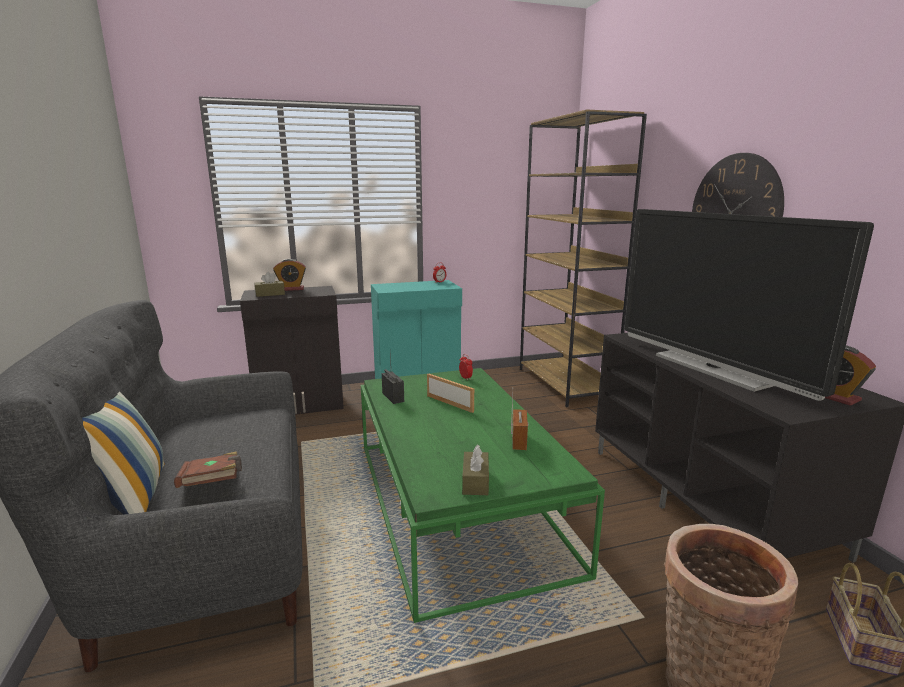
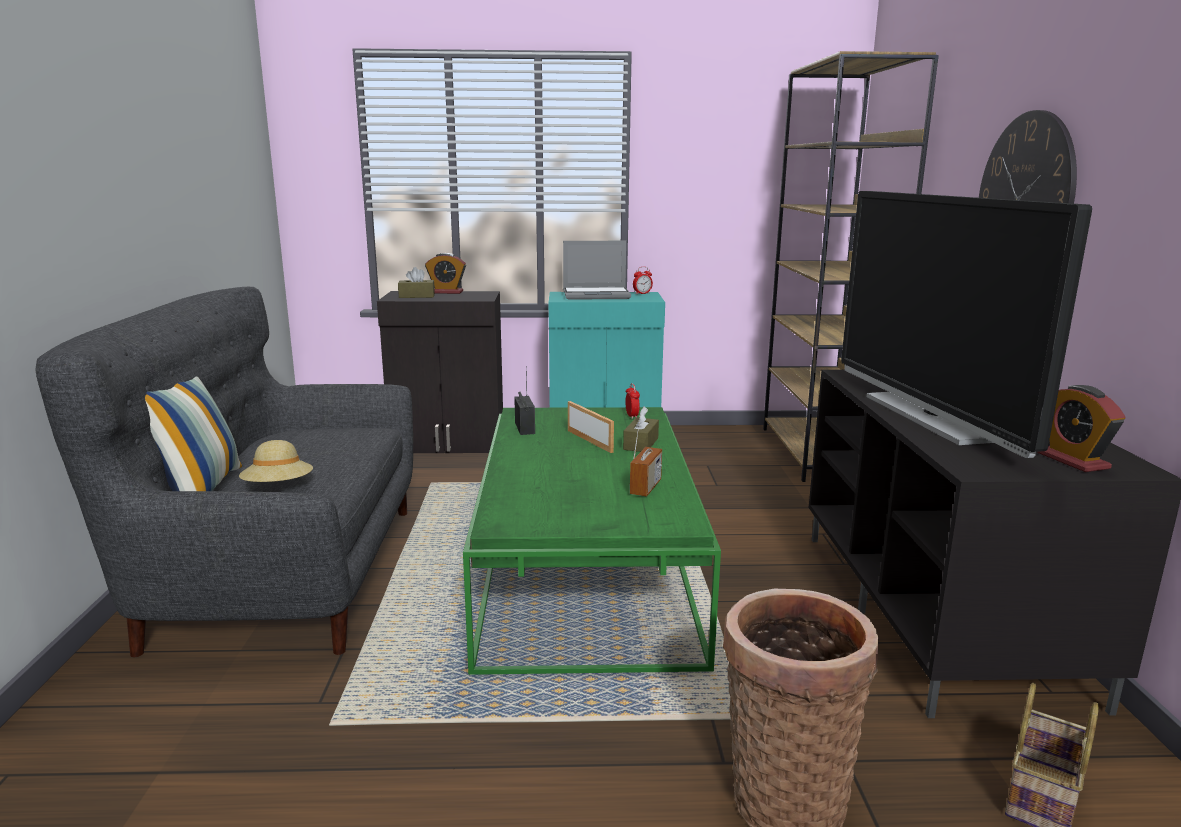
camera: 15 degrees right, 0 degrees up
(213, 484) = (278, 488): brown book -> beige hat
(408, 285) = (597, 295): none -> laptop
(475, 481) = (560, 519): brown tissue box -> brown tissue box (641, 444)

